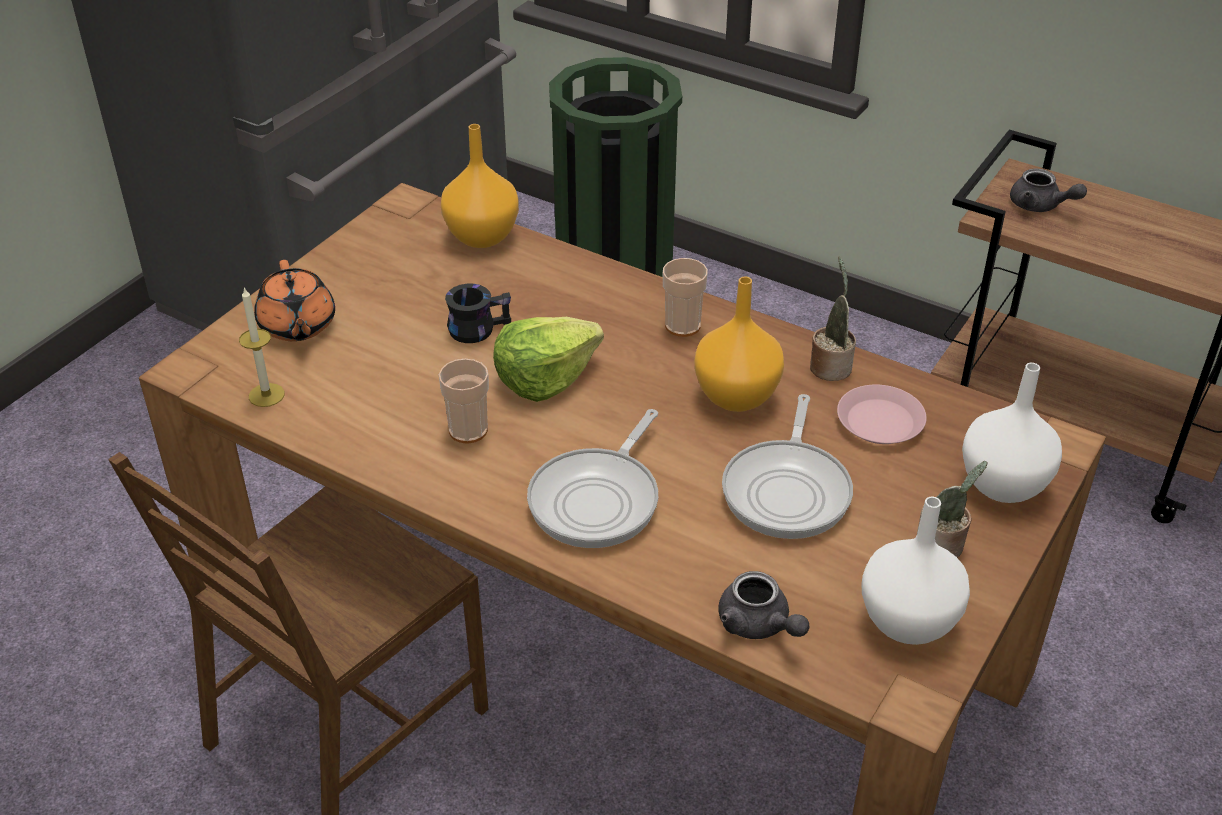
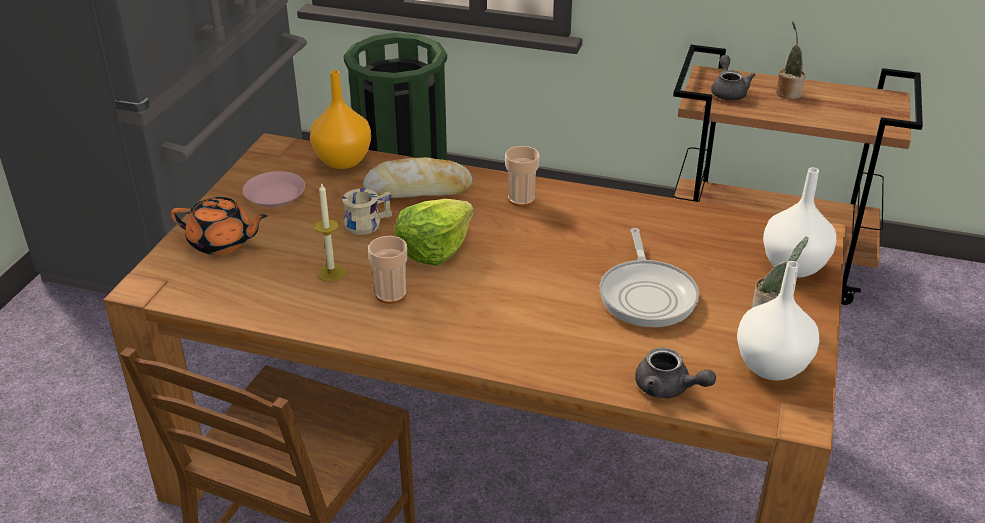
camera: 15 degrees left, 5 degrees down
(266, 395) = (217, 295): candle -> candle (331, 273)
(297, 326) = (222, 243): orange teapot -> orange teapot turned 45 degrees counterclockwise
(477, 326) = (366, 222): black mug -> beige mug
(558, 291) = (418, 189): none -> bread
(598, 499) = (512, 325): frying pan -> none
(735, 397) = (581, 240): orange vase -> none
(830, 365) = (639, 209): potted plant -> potted plant (788, 92)
(880, 422) = (691, 240): pink plate -> pink plate (275, 194)
(1040, 206) = (728, 91): grey teapot -> grey teapot turned 120 degrees counterclockwise

